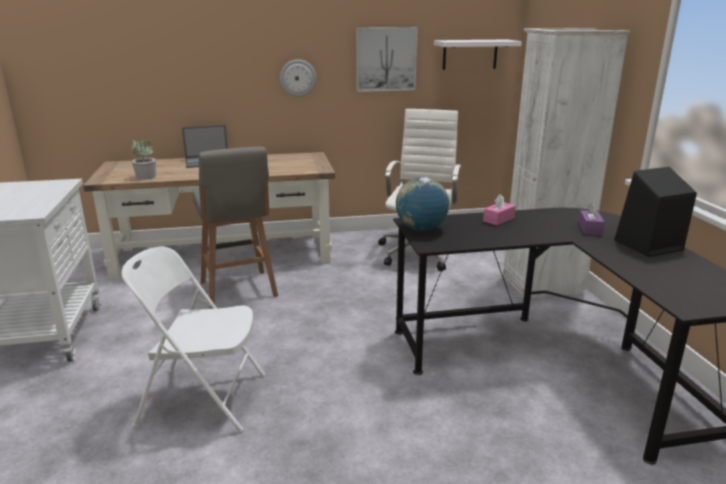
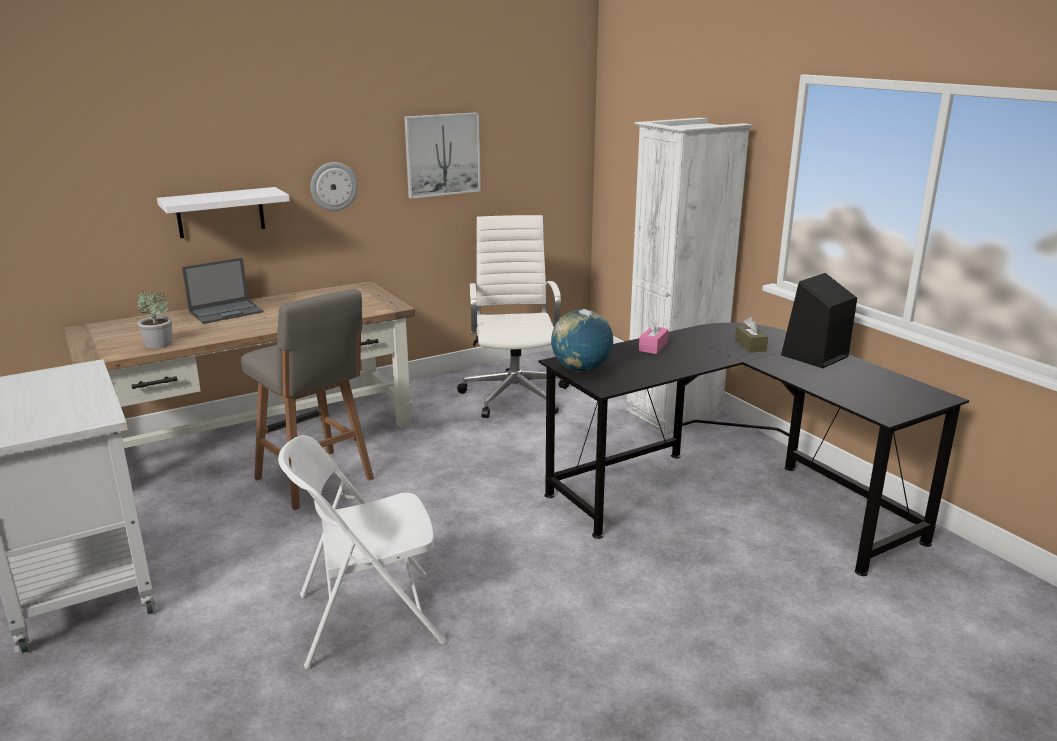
camera: 20 degrees left, 0 degrees up
(470, 54) = (539, 142): white shelf -> white shelf (220, 212)
(590, 229) = (750, 345): purple tissue box -> brown tissue box

